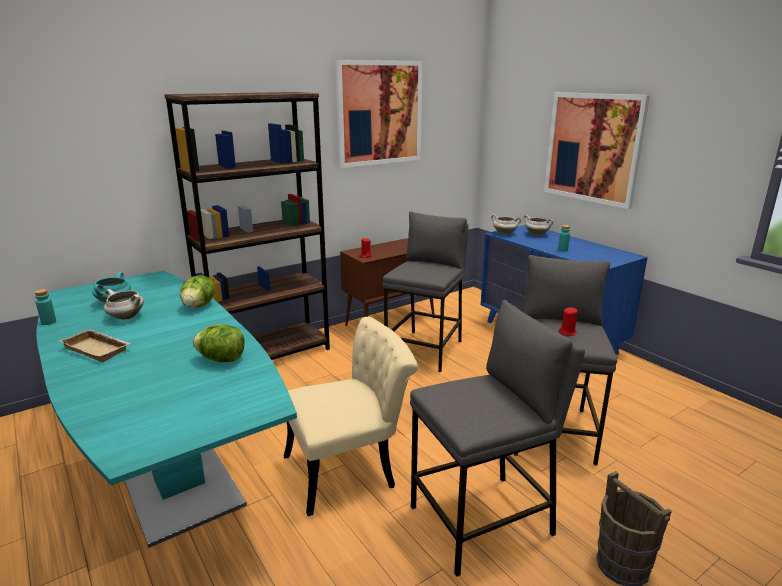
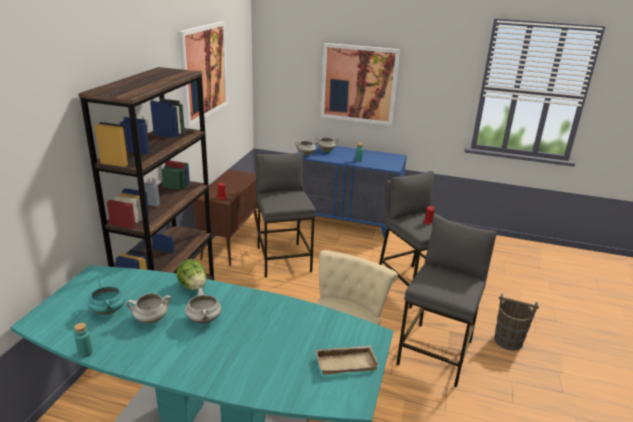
camera: 40 degrees left, 5 degrees up
(98, 349) = (185, 353): beige tray -> beige tray (346, 362)
(157, 332) = (204, 320): none -> white cooking pot
(221, 359) = (292, 319): lettuce -> none

